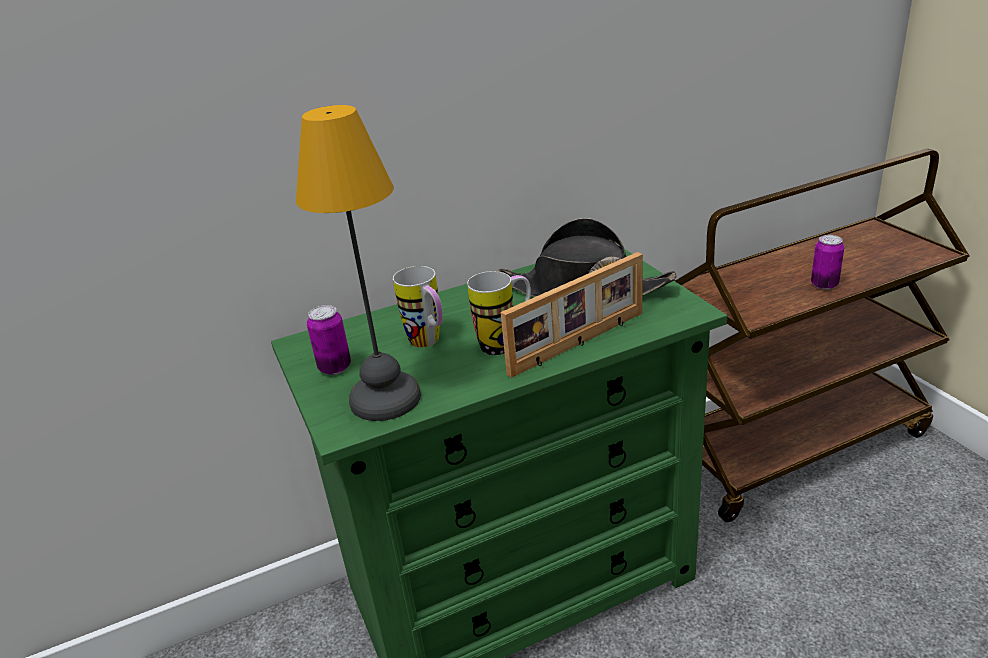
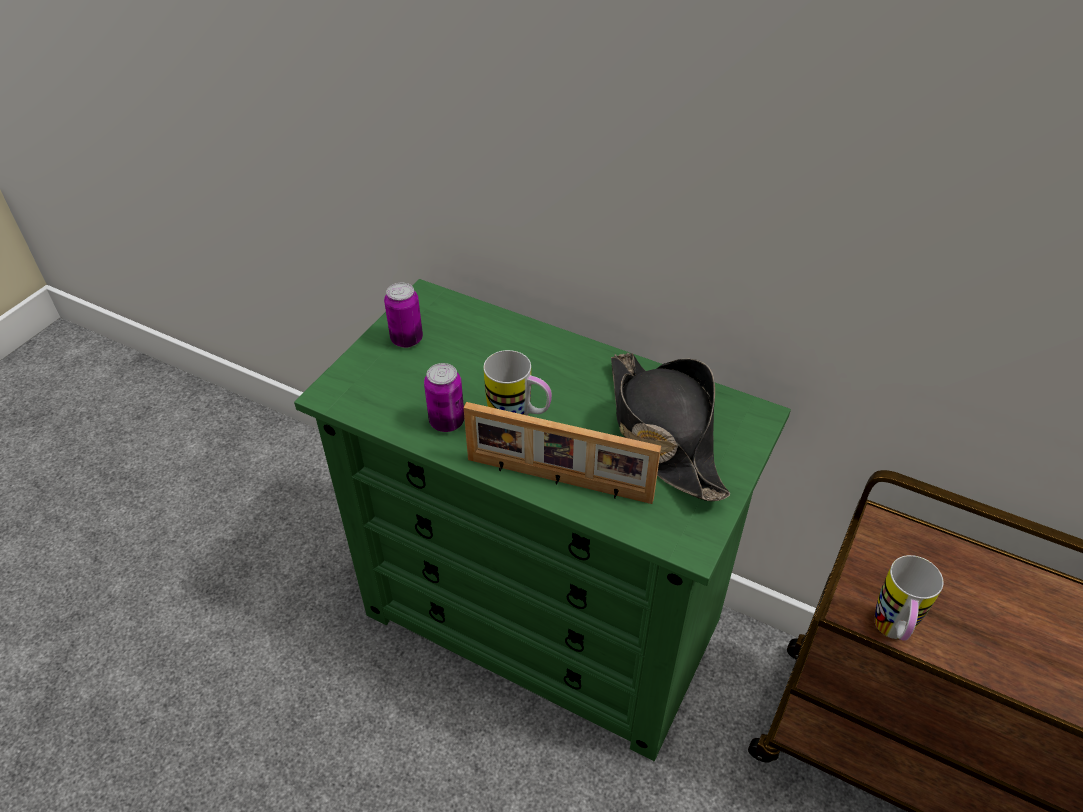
camera: 50 degrees right, 15 degrees up
(383, 398) = (384, 394): table lamp -> none
(429, 343) = (482, 376): mug -> mug (891, 634)
(824, 285) = (1006, 657): can -> can (447, 422)

